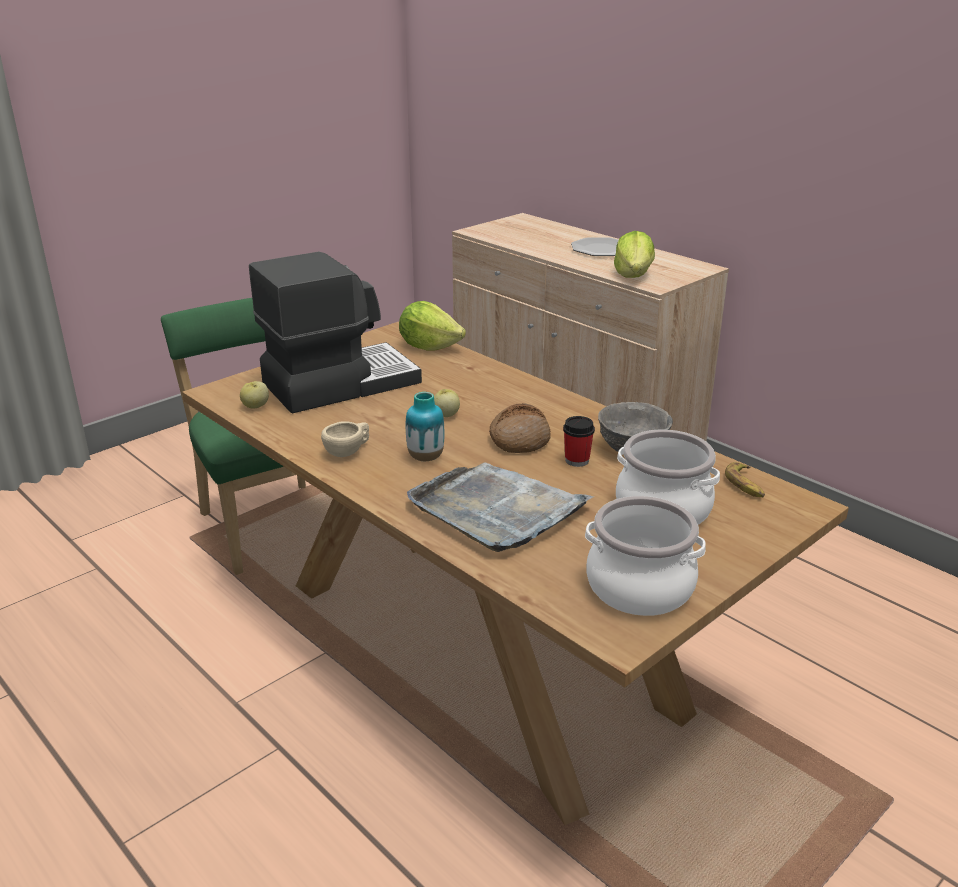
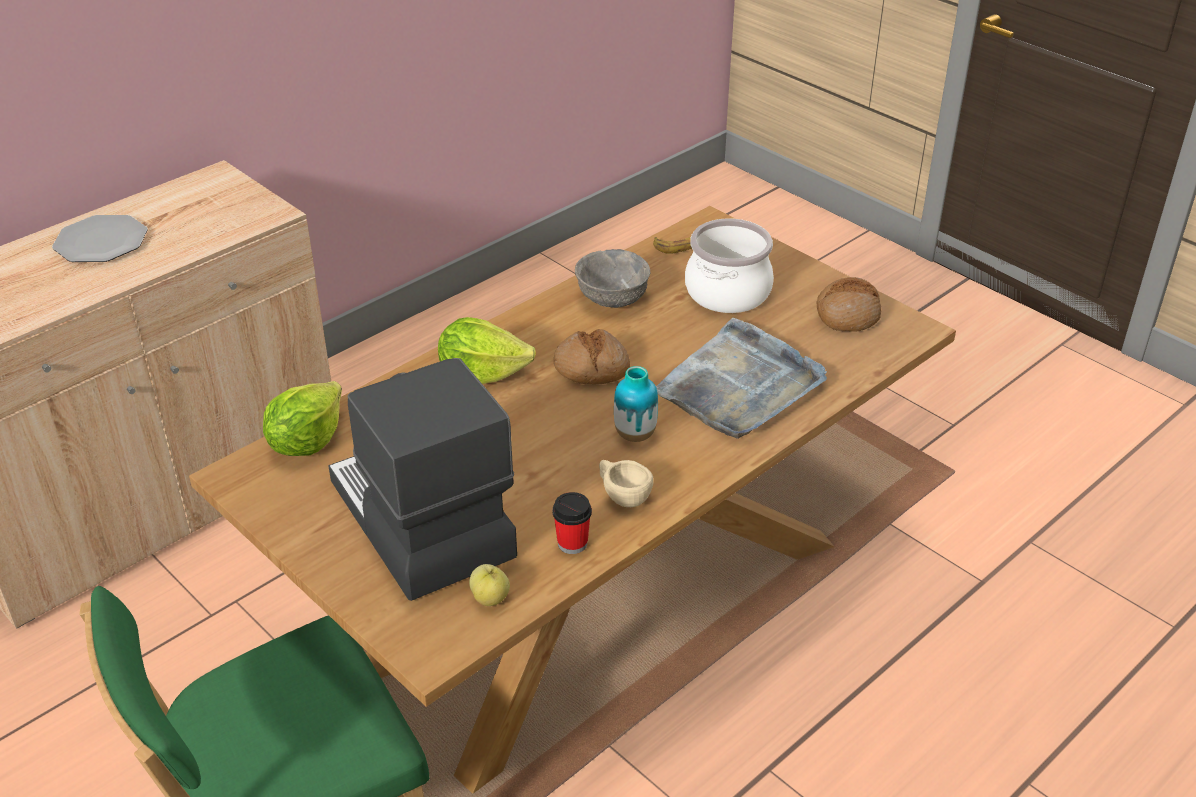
camera: 90 degrees left, 10 degrees up
(446, 415) = (528, 422): apple -> none
(577, 460) = (638, 333): cup -> cup (572, 543)
(633, 275) = (227, 225): lettuce -> lettuce (482, 373)
(640, 587) = (847, 314): cooking pot -> bread

